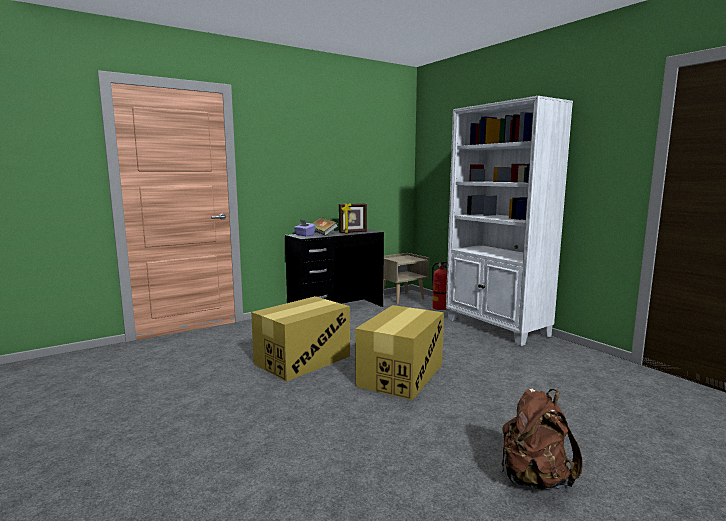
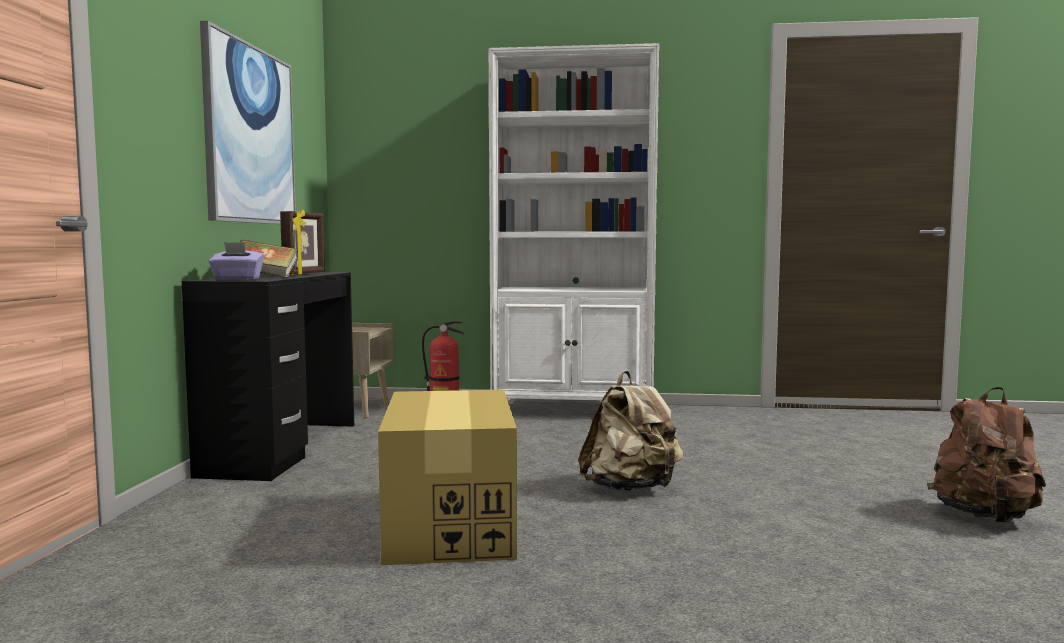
camera: 50 degrees left, 5 degrees down
(341, 167) = (250, 135): none -> picture
(401, 374) = (631, 488): cardboard box -> beige backpack

